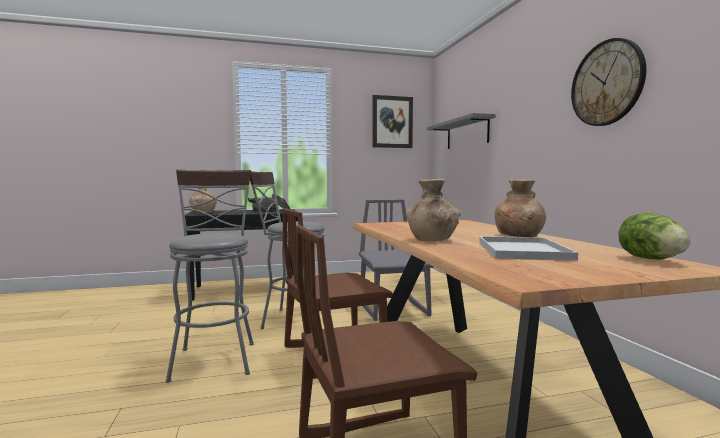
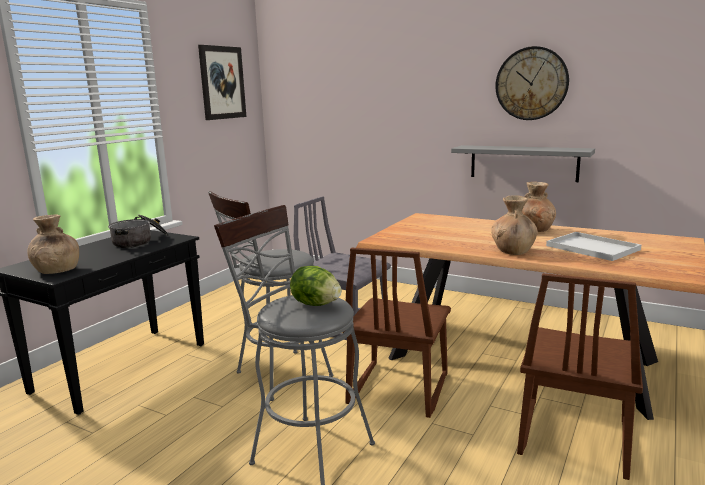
camera: 45 degrees left, 10 degrees up
(467, 133) = (335, 104): grey shelf -> grey shelf (523, 163)
(650, 259) = (654, 238): lettuce -> lettuce (316, 304)

